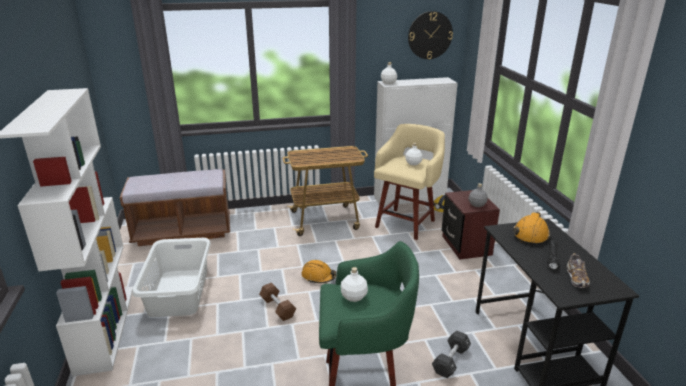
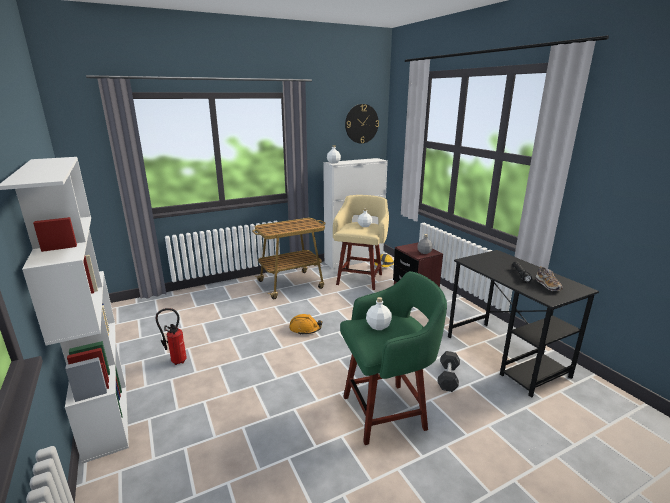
camera: 15 degrees left, 5 degrees down
(179, 292) = (176, 361): white laundry basket -> fire extinguisher
(183, 232) = (160, 309): brown bench -> none
(277, 308) = (279, 360): brown dumbbell -> none
(531, 234) = (492, 261): orange hard hat -> none

